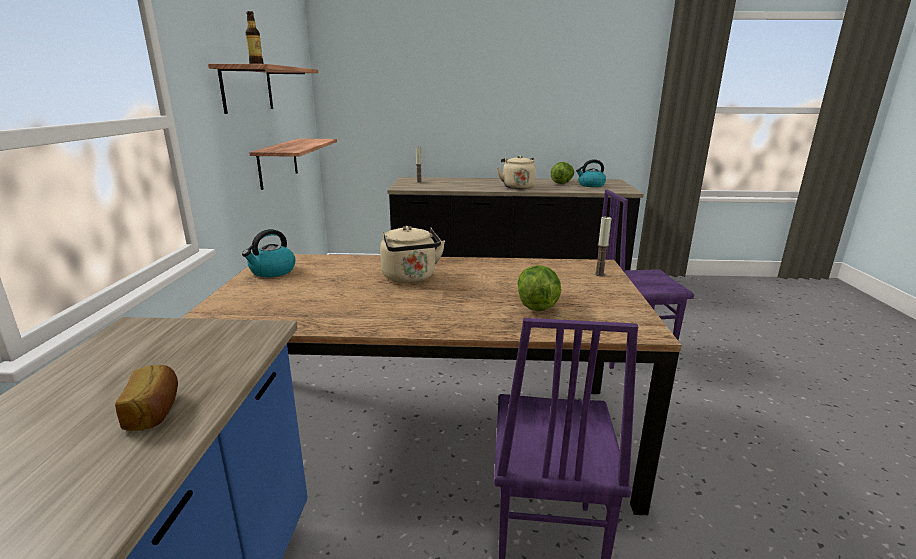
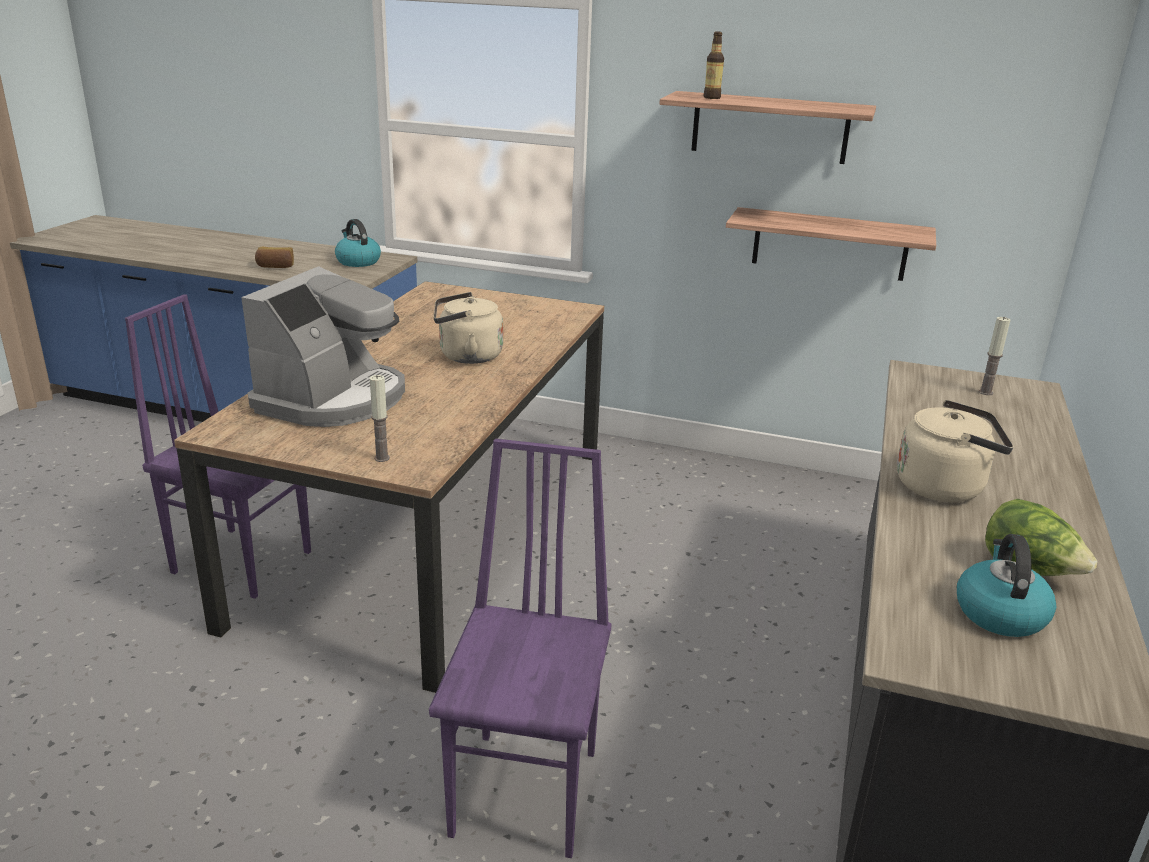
camera: 105 degrees right, 5 degrees up
(272, 271) = (536, 307): kettle -> kettle (357, 261)
(537, 304) = (333, 399): lettuce -> coffee machine

